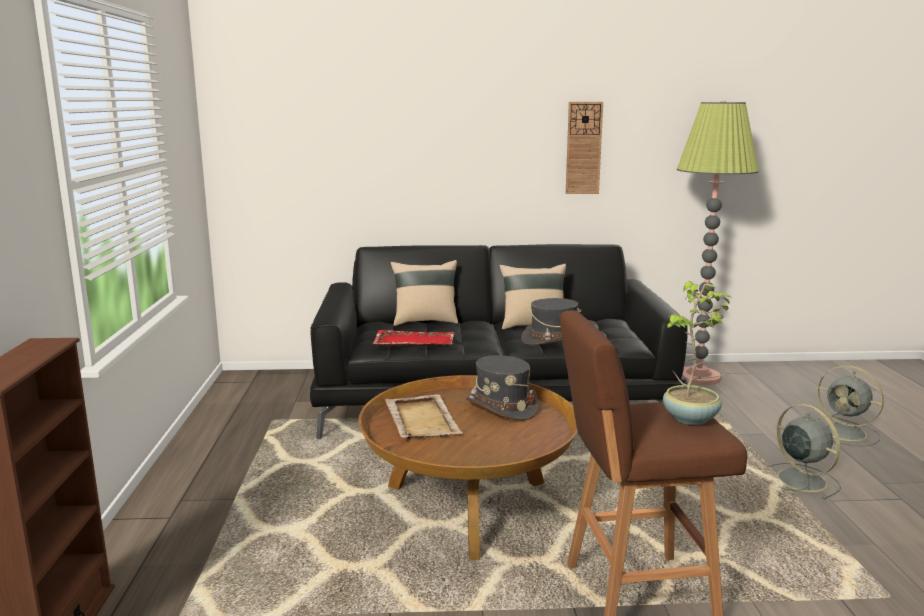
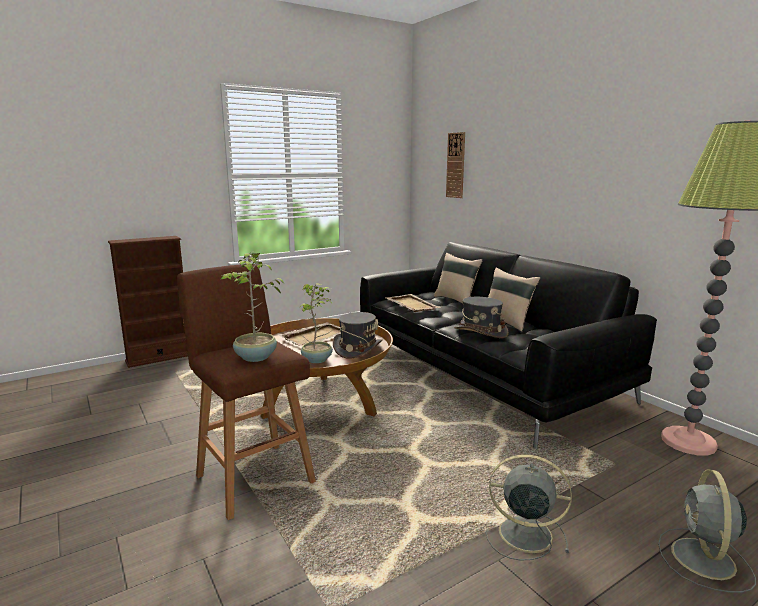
camera: 60 degrees right, 0 degrees up
(413, 341) = (411, 304): red tray -> beige tray
(516, 435) = (317, 360): none -> potted plant
(583, 148) = (626, 178): wall clock -> wall clock (456, 165)
(799, 479) = (522, 533): grey fan -> grey fan turned 105 degrees counterclockwise

